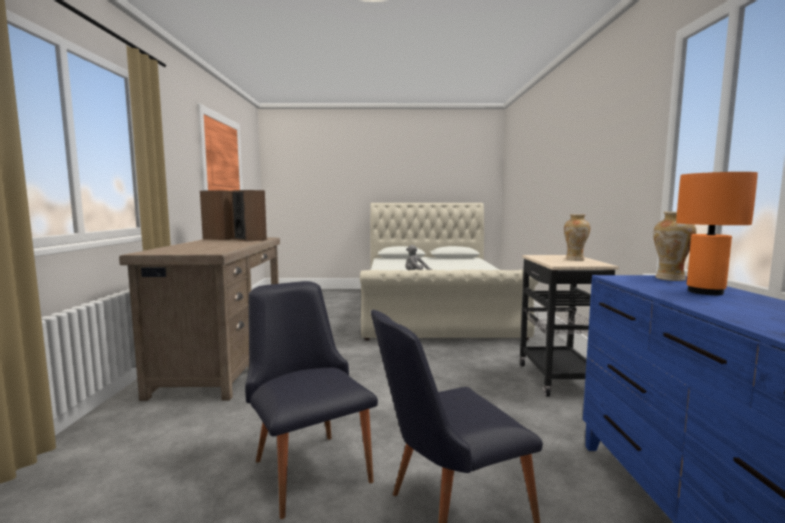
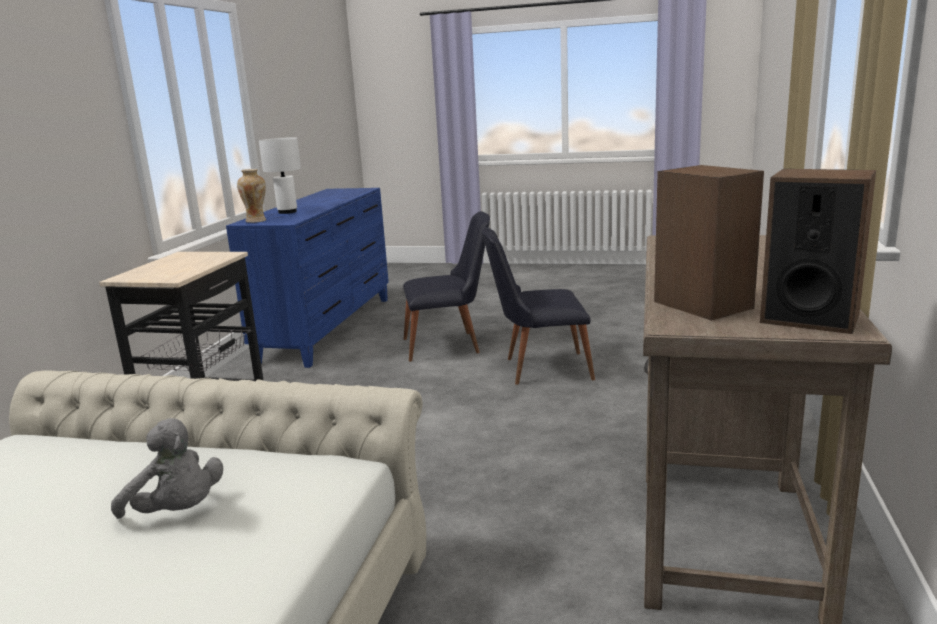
camera: 165 degrees left, 10 degrees up
(308, 464) = (538, 368): black chair -> black chair turned 105 degrees clockwise
(575, 260) = (169, 264): vase -> none
(704, 292) = (287, 212): orange table lamp -> white table lamp

